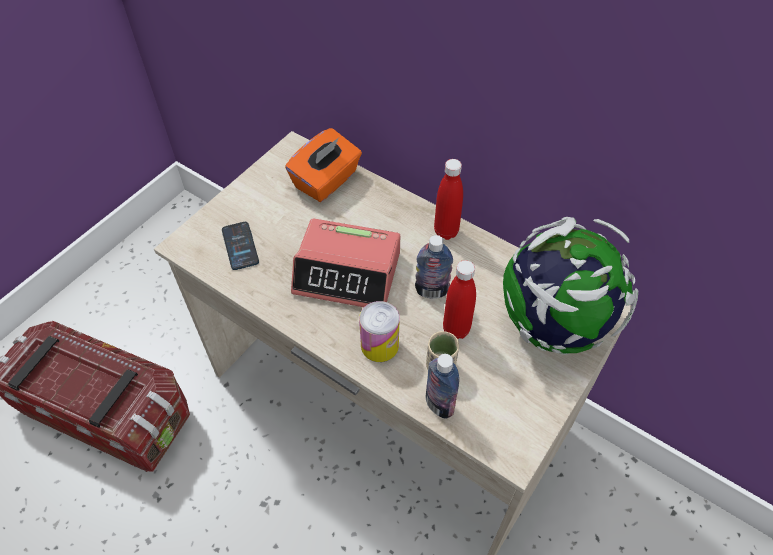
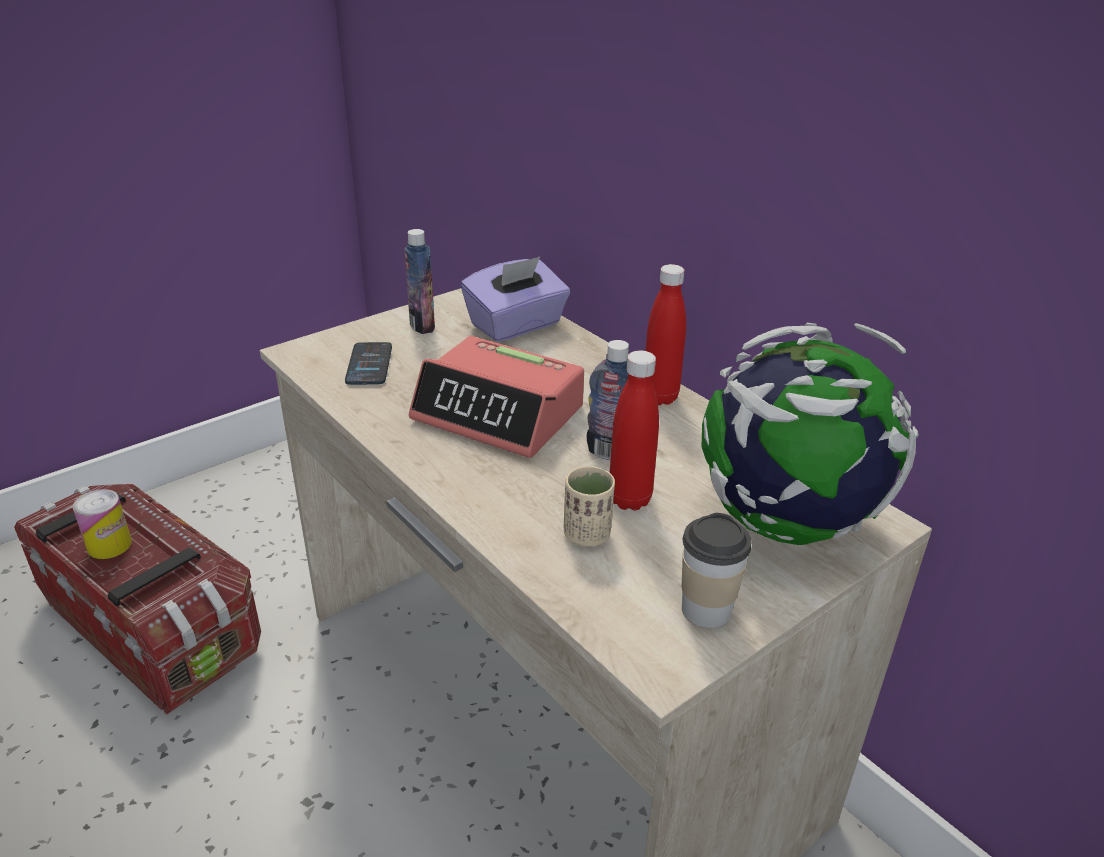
camera: 15 degrees right, 20 degrees down
(326, 181) = (516, 325): orange tissue box -> purple tissue box
(379, 345) = (506, 494): can -> can (109, 545)
(439, 404) = (564, 578): bottle -> bottle (422, 325)
(526, 406) = (706, 610): none -> cup

